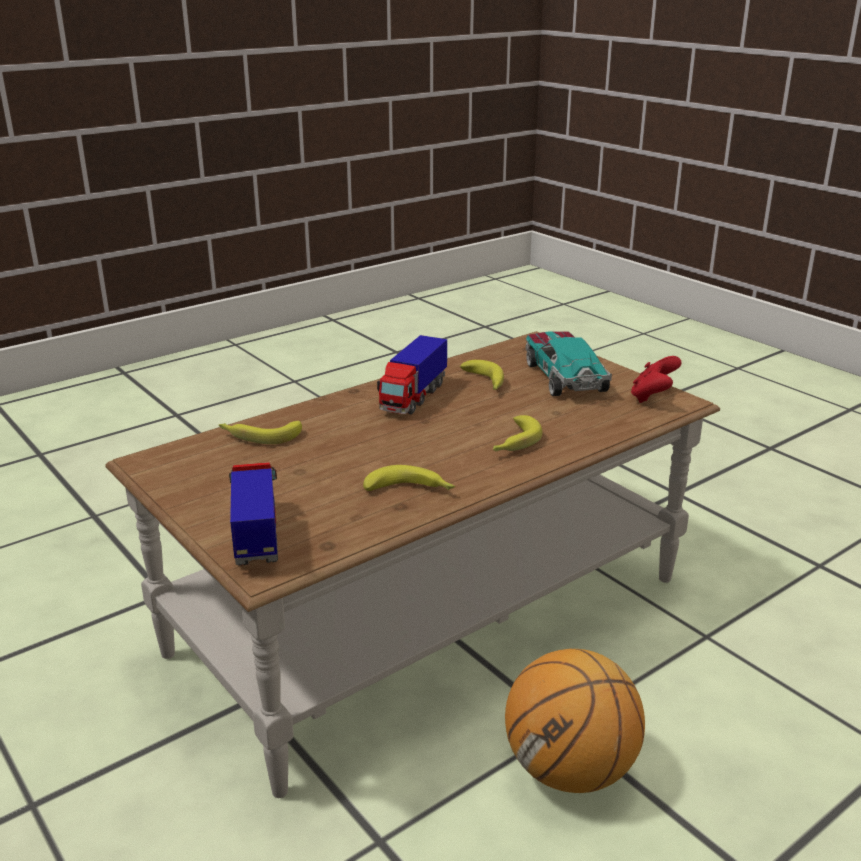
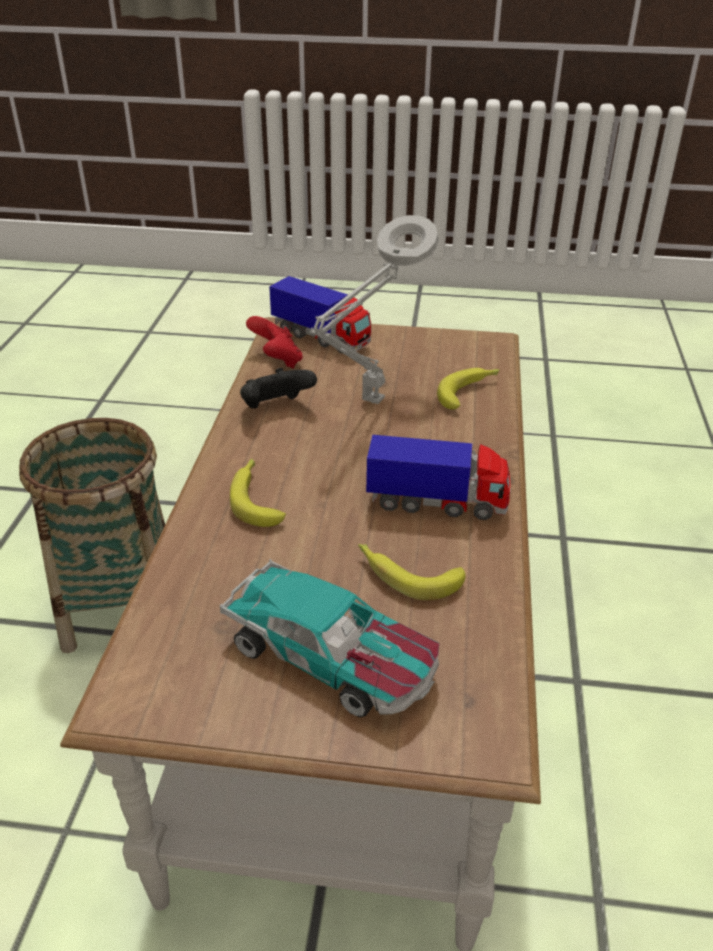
camera: 135 degrees right, 10 degrees up
(339, 461) = (370, 404): none -> grey table lamp
(411, 490) = (276, 408): banana -> black game controller
(413, 397) = (437, 503): toy truck -> toy truck turned 120 degrees clockwise
(570, 770) = (120, 607): basketball -> basket
(653, 397) = (168, 682): red game controller -> red game controller (277, 361)

